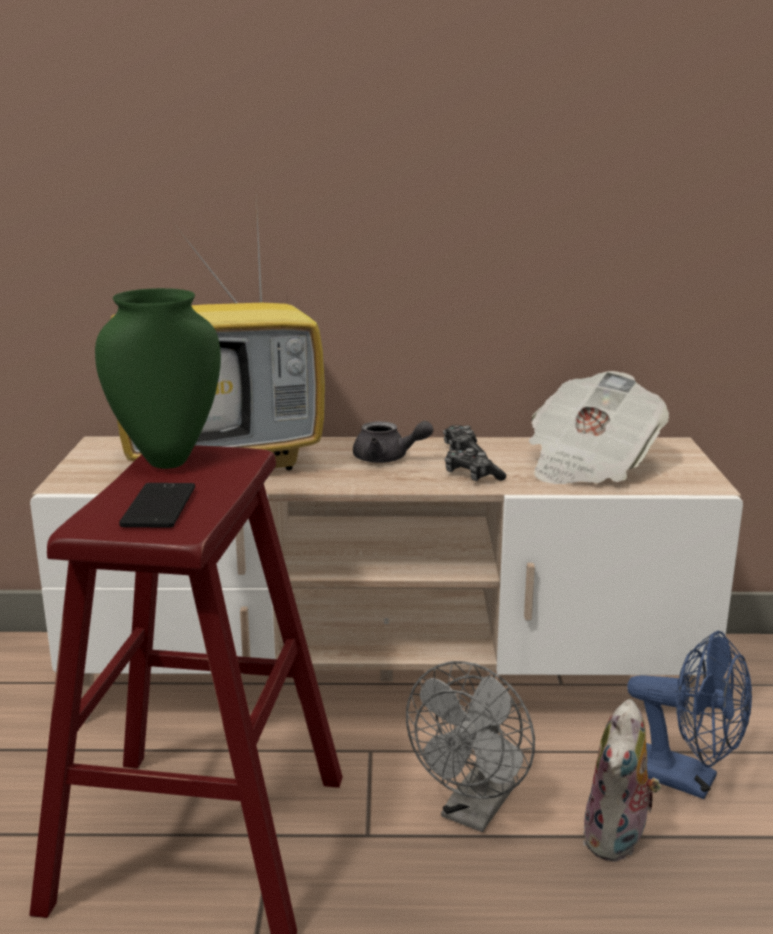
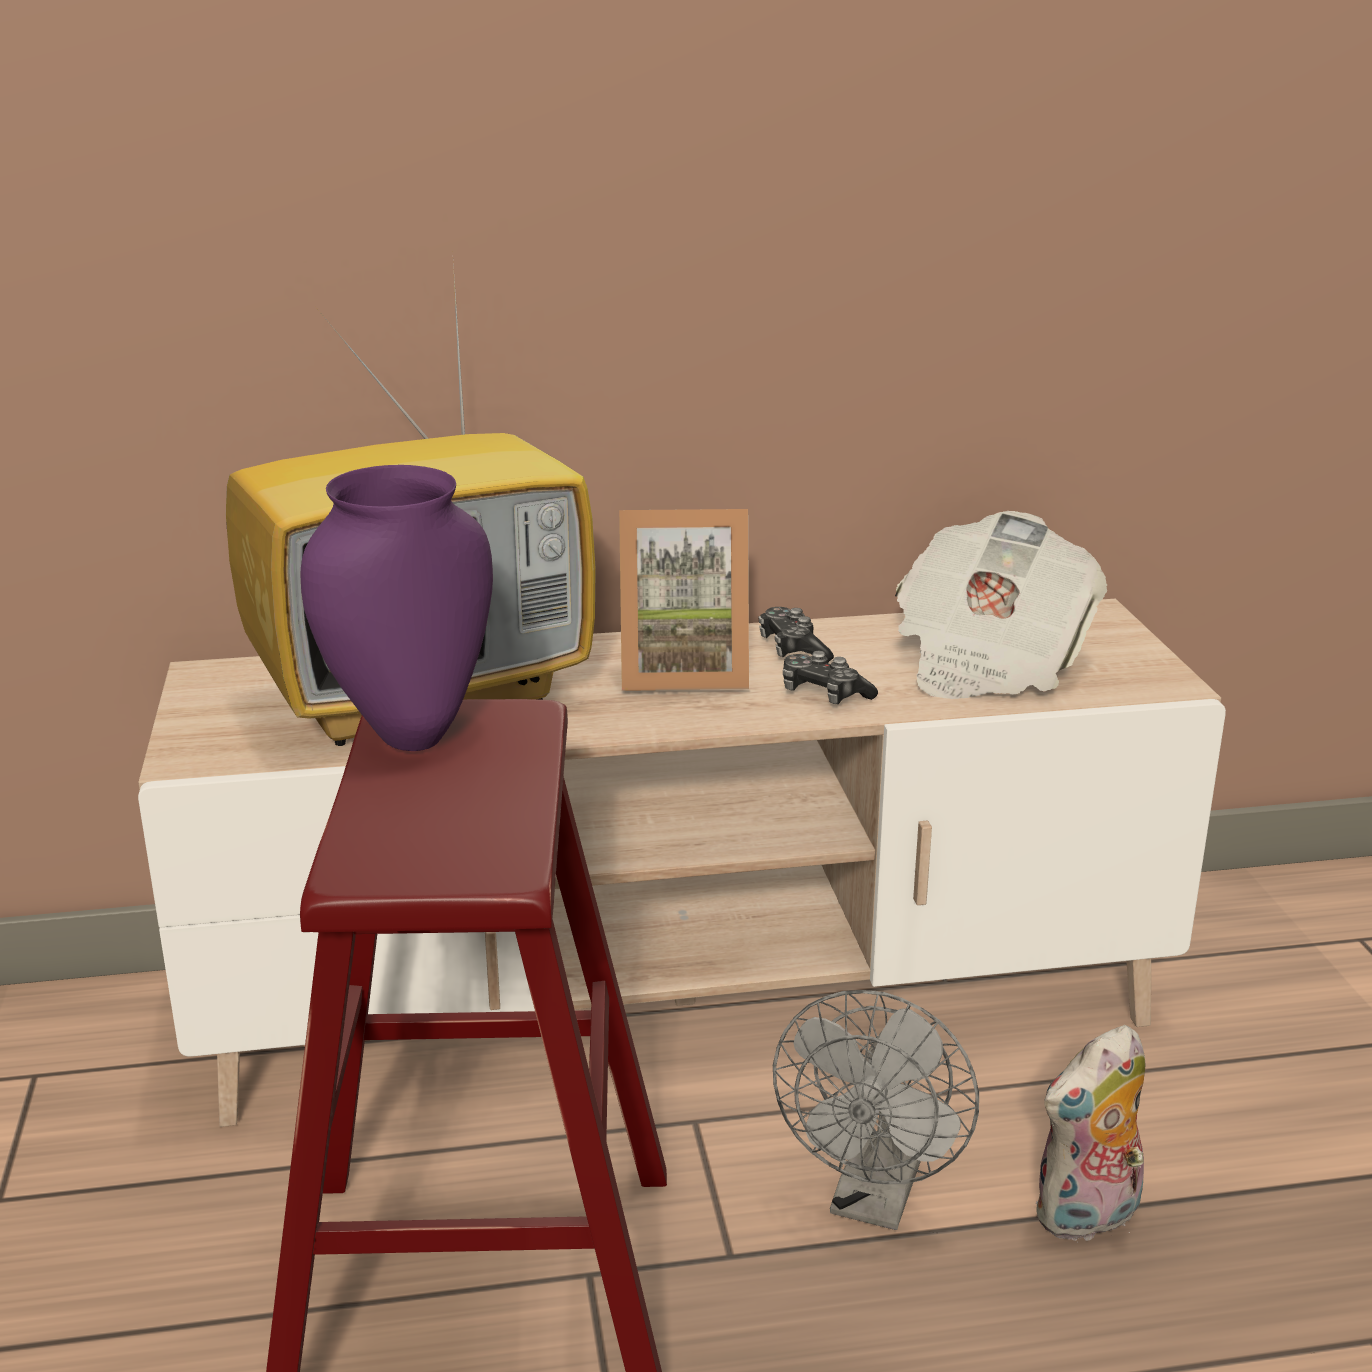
camera: 10 degrees left, 5 degrees up
(159, 506) = (447, 826): phone -> none
(167, 462) = (411, 737): green vase -> purple vase
(387, 459) = (683, 671): grey teapot -> picture frame
(618, 840) = (1088, 1218): plush toy -> plush toy turned 45 degrees clockwise
(687, 780) = (1160, 1113): blue fan -> none

